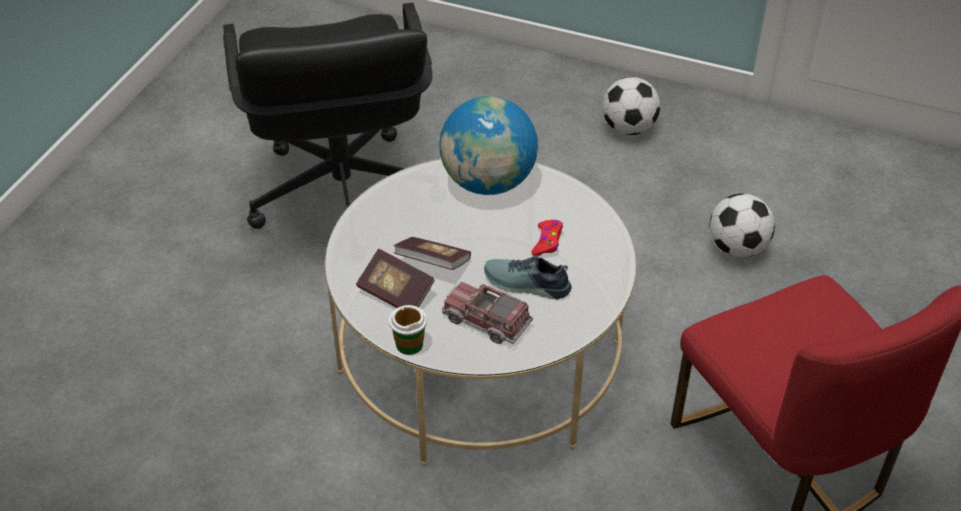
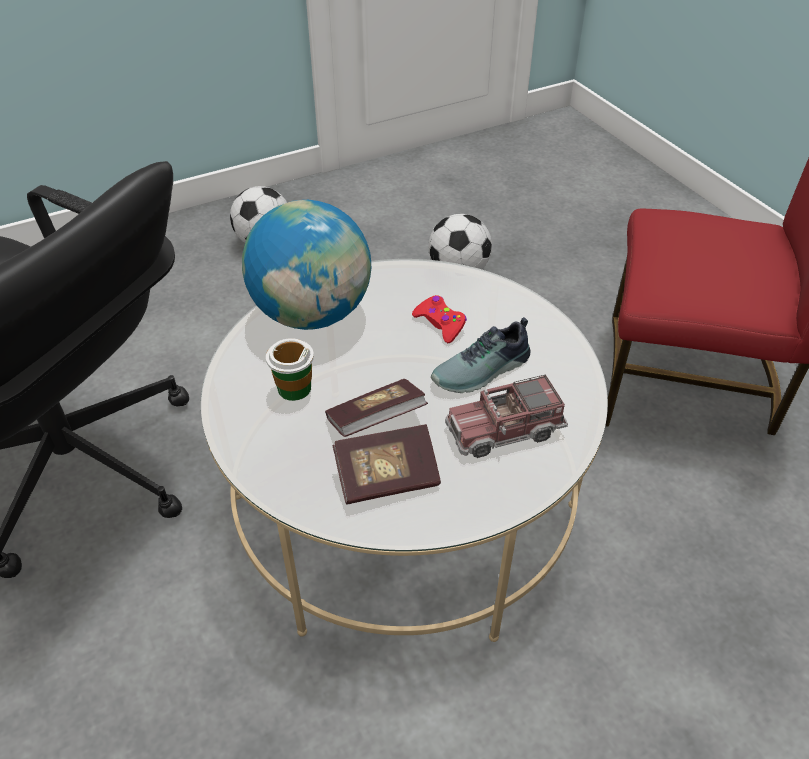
camera: 50 degrees left, 0 degrees up
(409, 344) = (477, 514): cup -> cup (294, 388)

